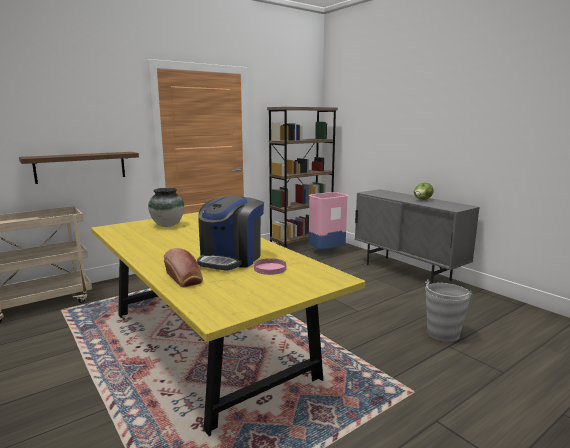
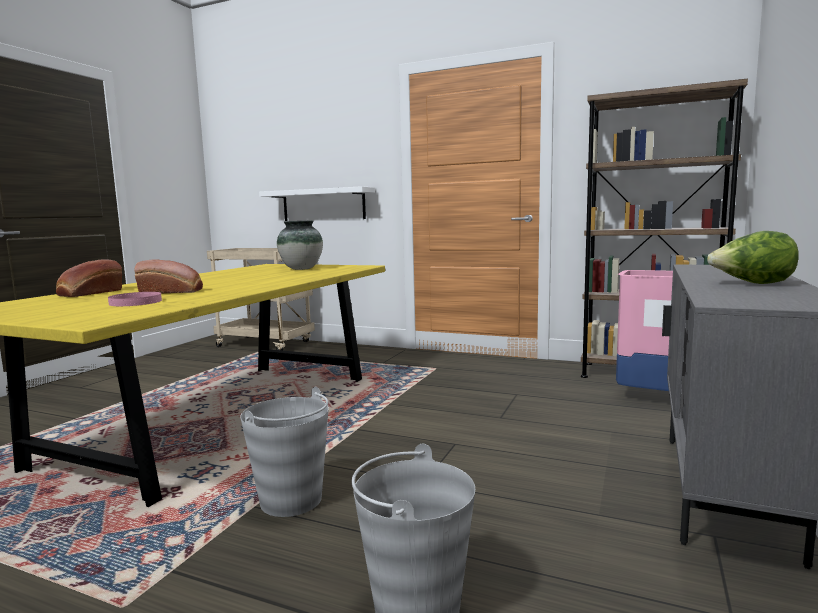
camera: 60 degrees right, 5 degrees down
(81, 167) = (323, 205): brown shelf -> white shelf
(231, 259) = (173, 291): coffee machine -> bread
(349, 341) = (291, 500): none -> grey bucket

